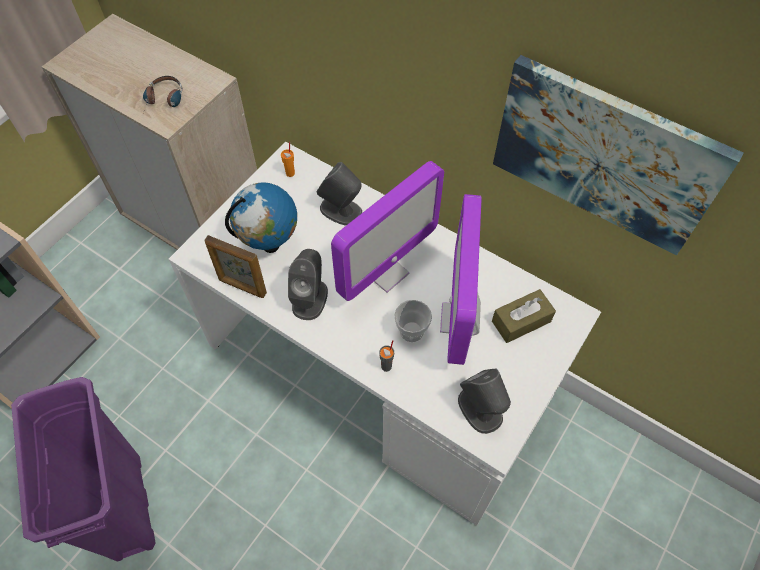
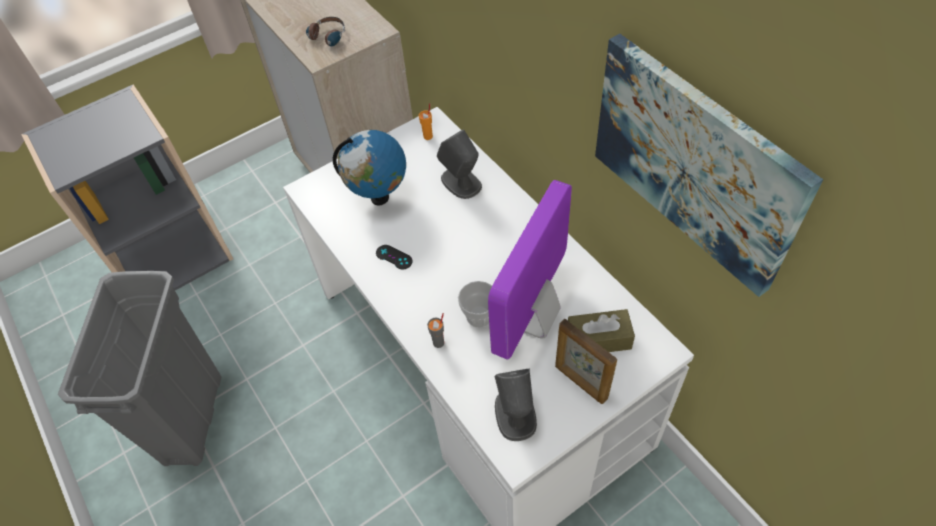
camera: 25 degrees right, 5 degrees down
(127, 505) = (193, 418): purple trash can -> grey trash can
(242, 287) = (336, 229): picture frame -> picture frame (580, 382)
(310, 298) = (394, 257): grey speaker -> black game controller
(385, 272) = (478, 252): monitor -> none

